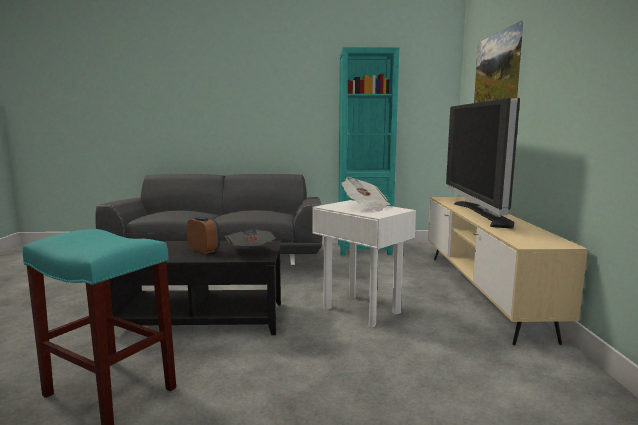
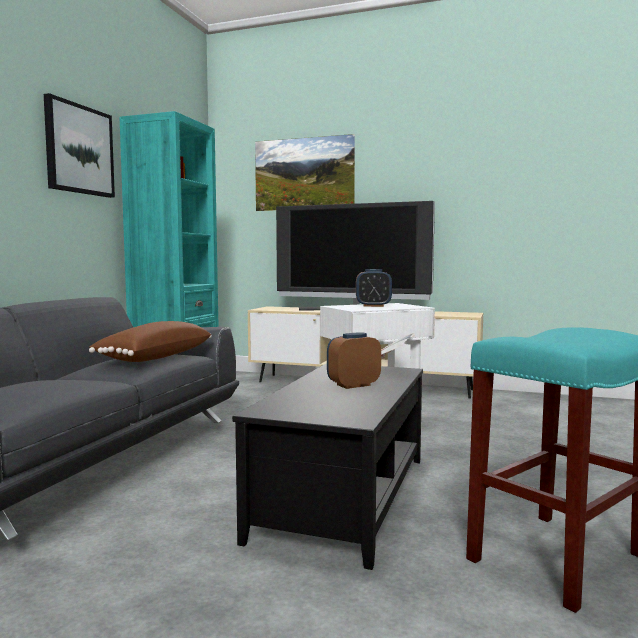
camera: 70 degrees left, 5 degrees down
(256, 213) = (154, 357): none -> brown pillow
(303, 84) = (79, 149): none -> picture
(365, 207) = (373, 306): newspaper -> alarm clock

